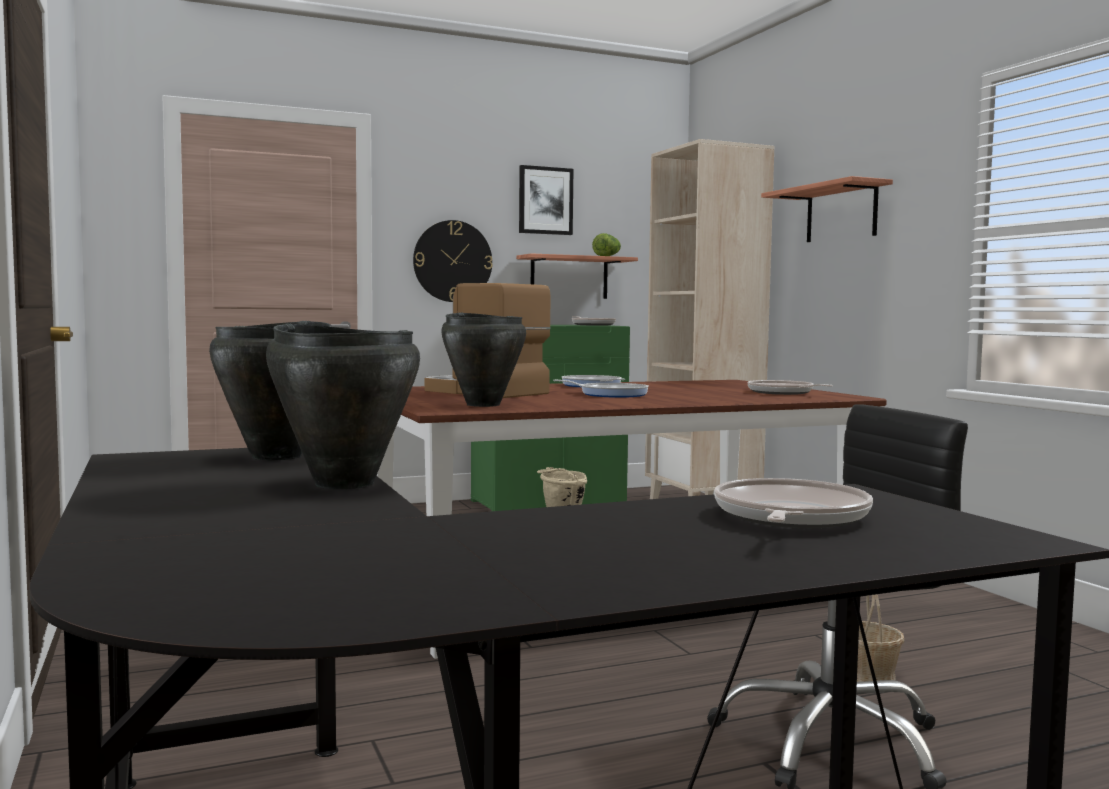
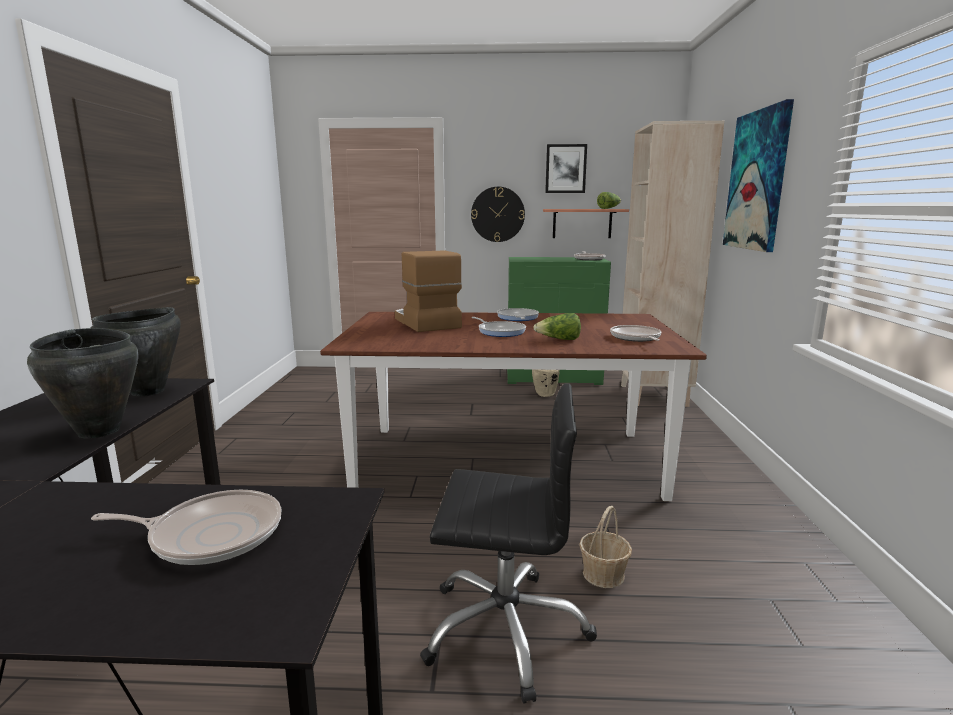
camera: 25 degrees right, 10 degrees up
(483, 405) = (385, 340): black cooking pot -> none
(702, 396) = (559, 339): none -> lettuce
(789, 518) = (211, 535): frying pan -> frying pan turned 45 degrees clockwise
(841, 213) = (757, 180): shelf -> picture

